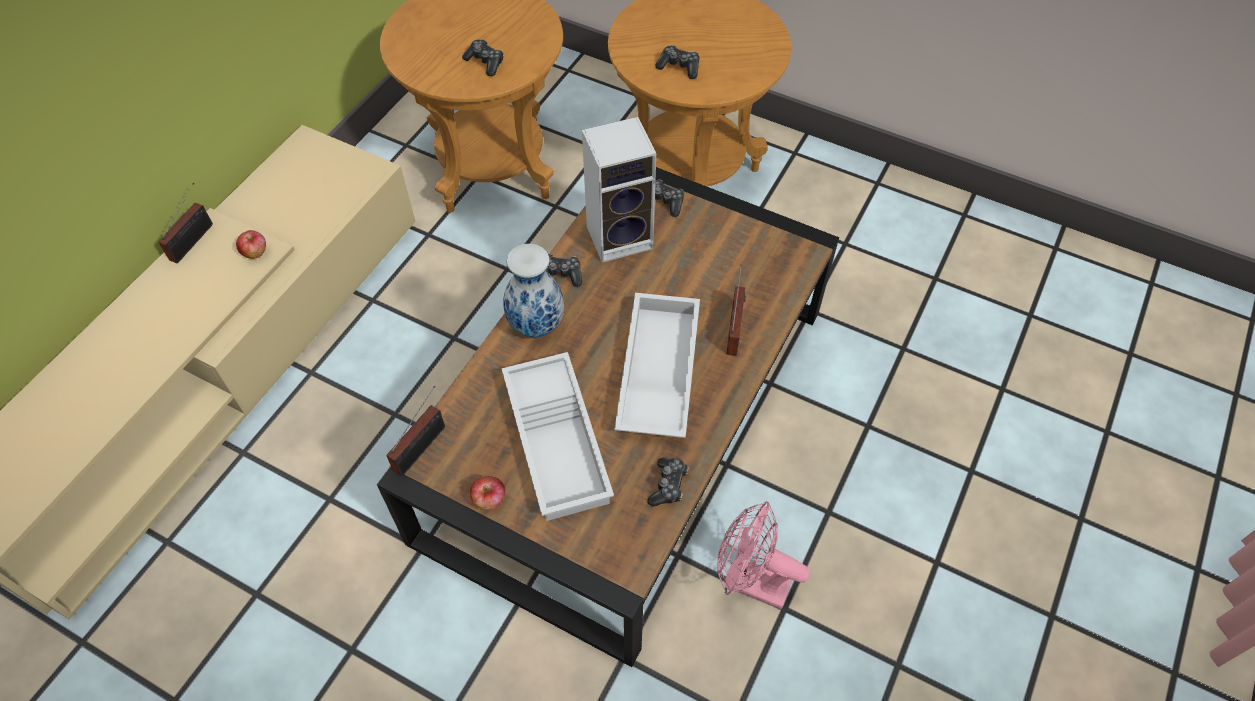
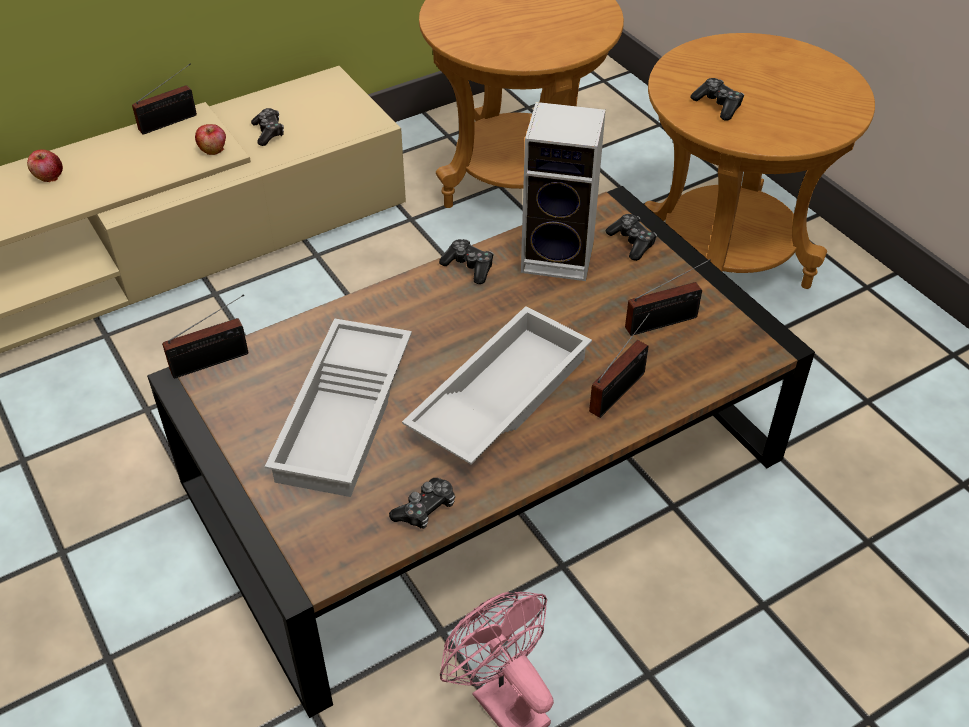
camera: 30 degrees right, 10 degrees down
(485, 62) = (516, 40): game controller -> game controller (268, 132)
(489, 500) = (236, 437): apple -> apple (48, 176)
(535, 325) = (407, 302): vase -> none
(730, 258) = (665, 322): none -> radio

